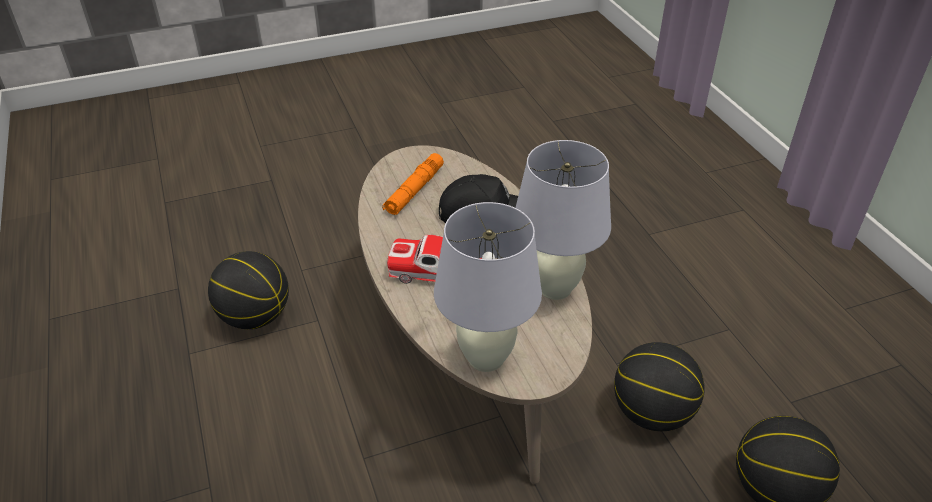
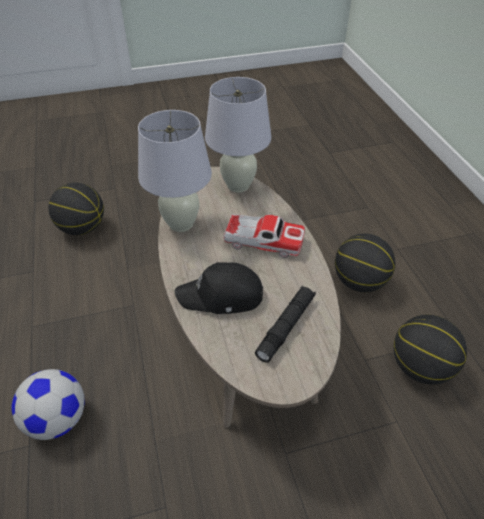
camera: 175 degrees left, 5 degrees up
(414, 191) = (286, 327): orange flashlight -> black flashlight
(635, 252) = (58, 418): none -> football
(652, 412) = (126, 271): basketball -> basketball (359, 282)

